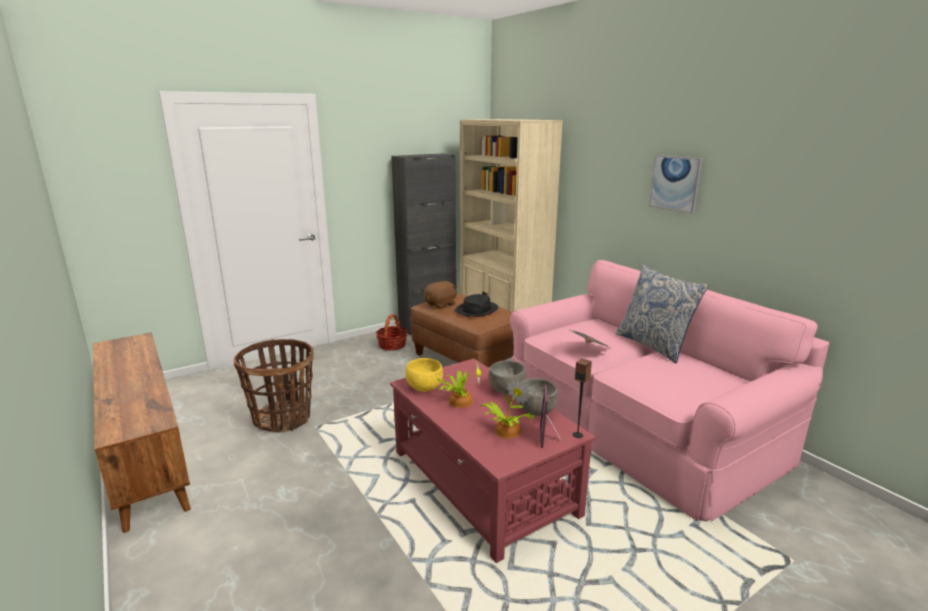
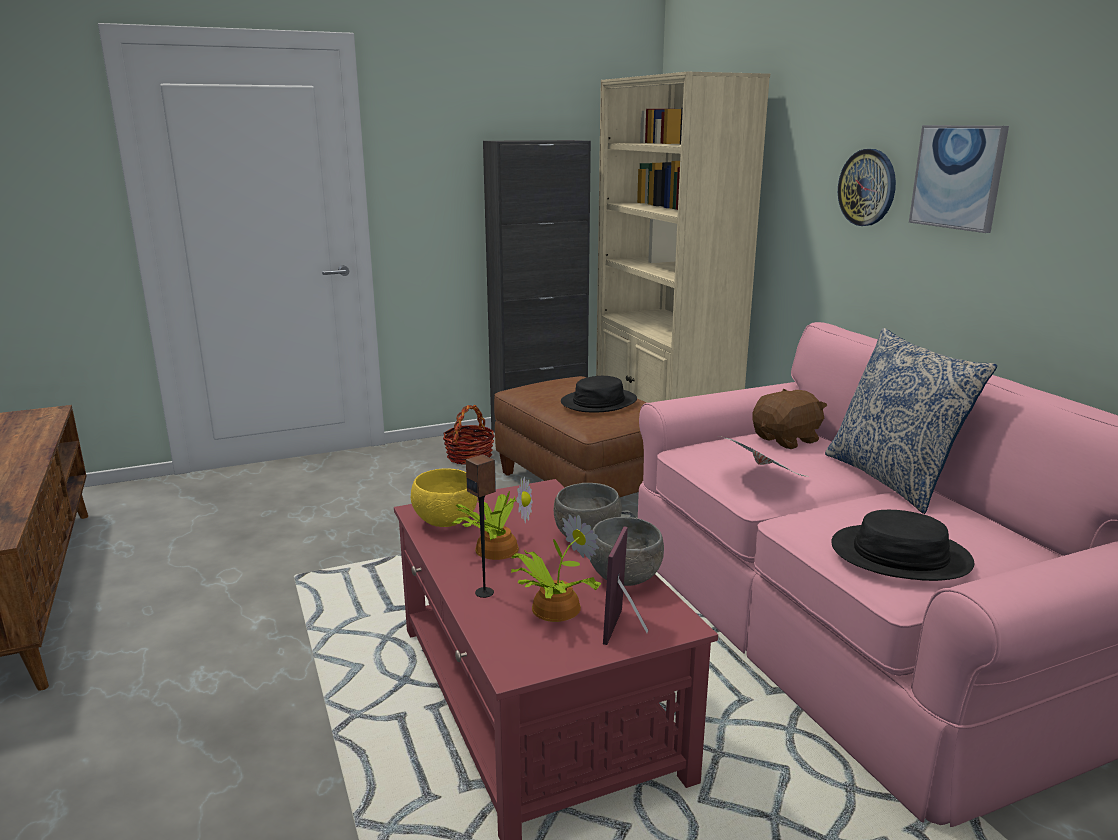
camera: 10 degrees right, 0 degrees up
(282, 418) = (250, 558): basket -> none
(441, 304) = (543, 391): brown plush toy -> brown plush toy (787, 440)
(577, 435) = (684, 628): speaker -> speaker (485, 592)
(623, 186) = (867, 187): none -> wall clock
(672, 387) = (900, 555): none -> black hat

